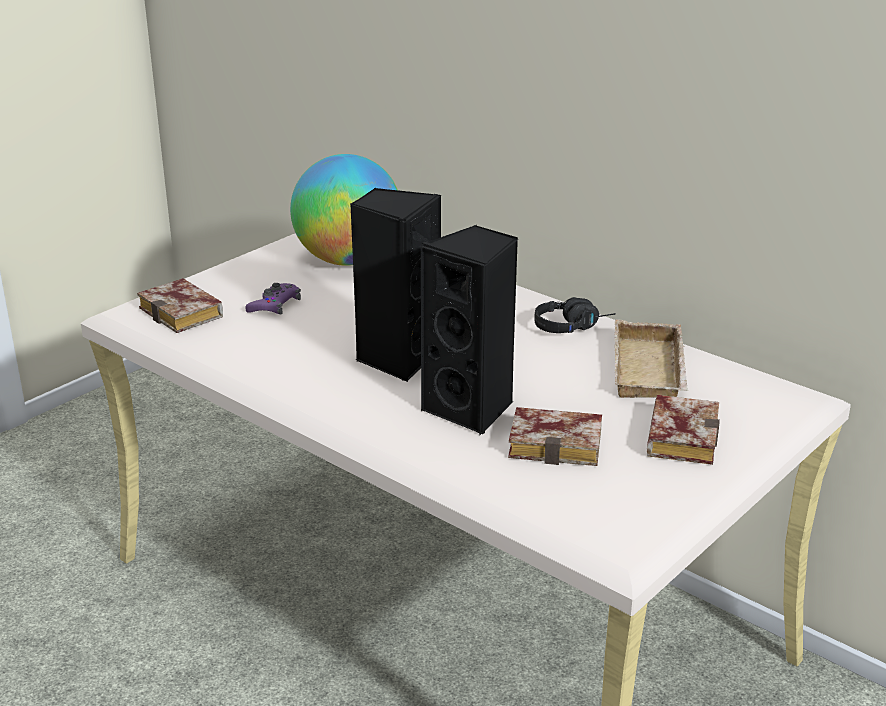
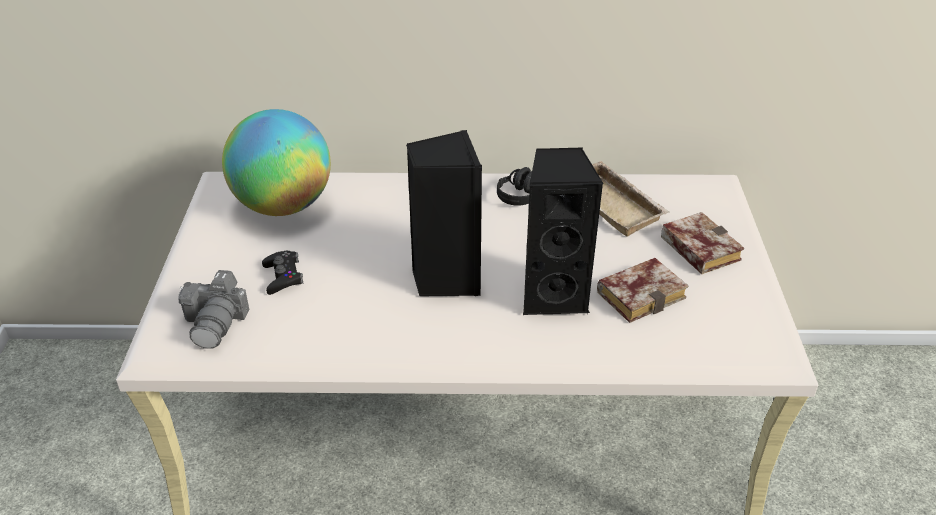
camera: 40 degrees left, 10 degrees up
(185, 313) = (216, 322): book -> camera
(274, 305) = (283, 276): purple game controller -> black game controller

